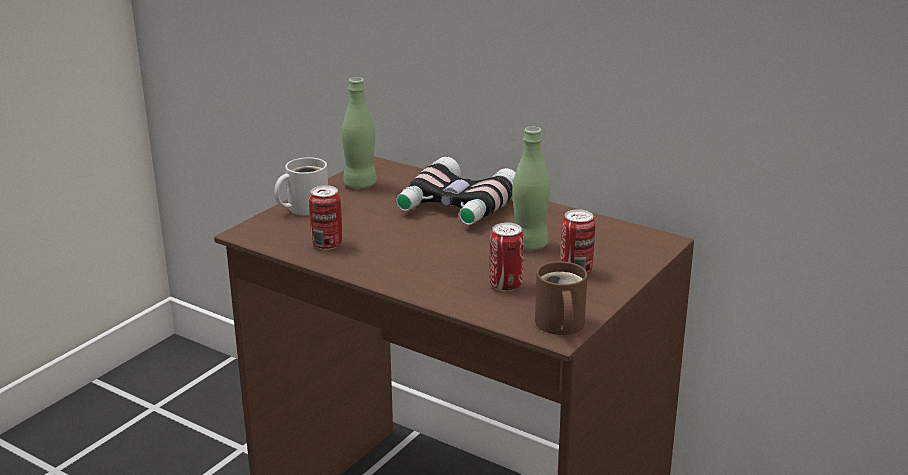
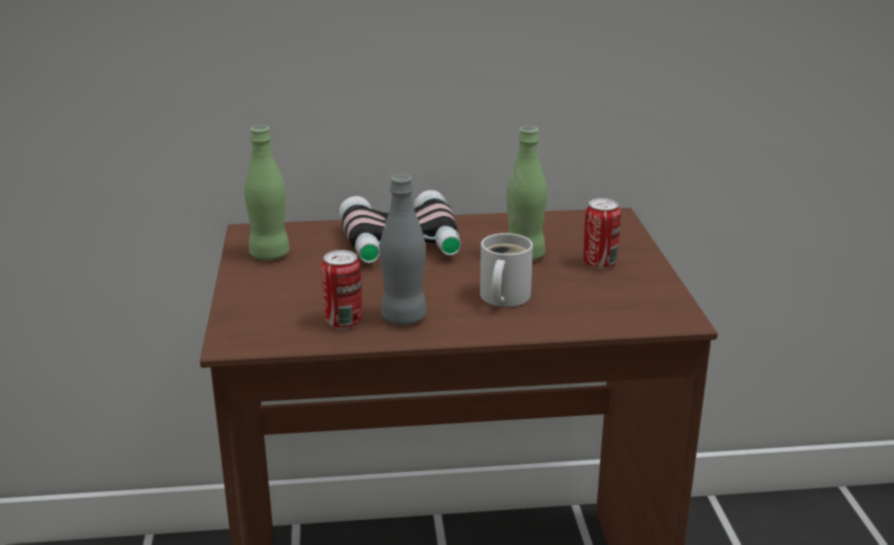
camera: 40 degrees left, 0 degrees up
(304, 207) = (251, 296): white mug -> white mug (502, 297)
(368, 256) = (404, 317): none -> grey bottle
(506, 285) = (569, 296): can -> none
(558, 325) = (668, 311): brown mug -> none

